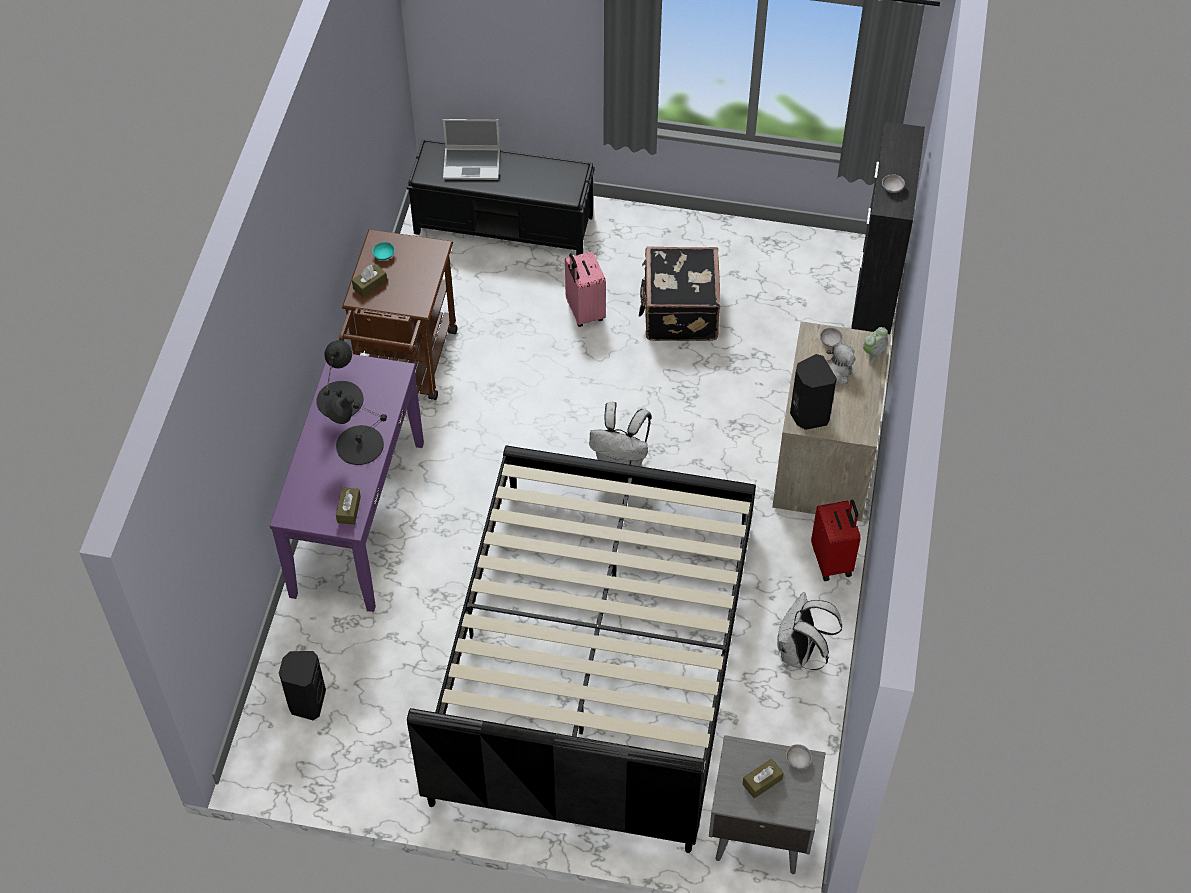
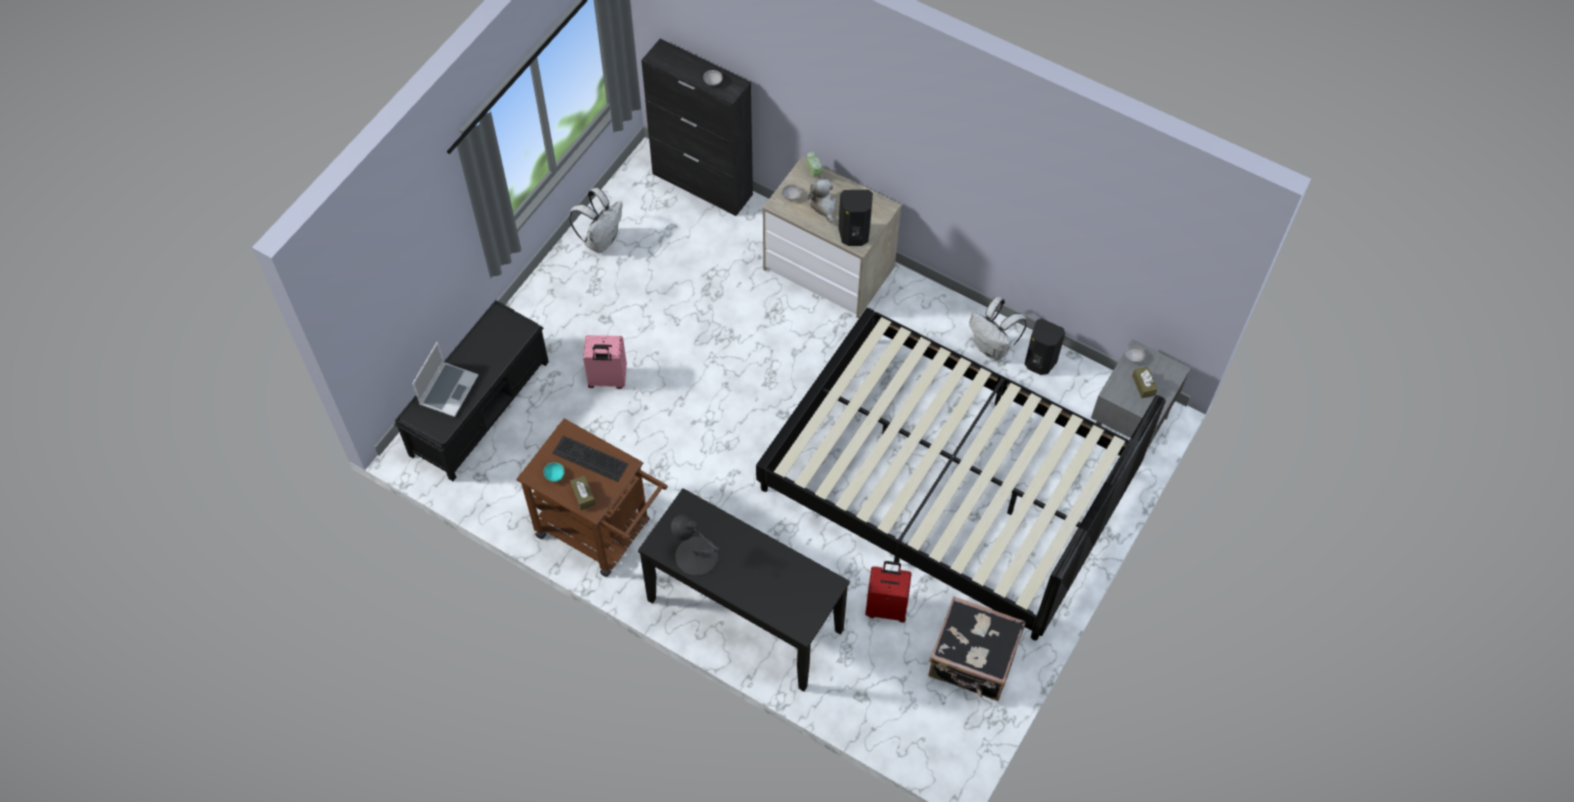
camera: 70 degrees left, 5 degrees up
(306, 702) = (910, 705): black speaker -> black speaker (1039, 363)
(349, 510) = (815, 581): brown tissue box -> none
(357, 518) = (744, 615): purple console table -> black console table
(359, 445) = (751, 554): black table lamp -> none
(412, 275) = (589, 459): none -> keyboard
(621, 462) = (772, 404): white backpack -> white backpack (601, 240)
(678, 312) = (641, 313): black suitcase -> black suitcase (973, 661)
(833, 561) = (922, 298): red suitcase -> red suitcase (887, 607)

